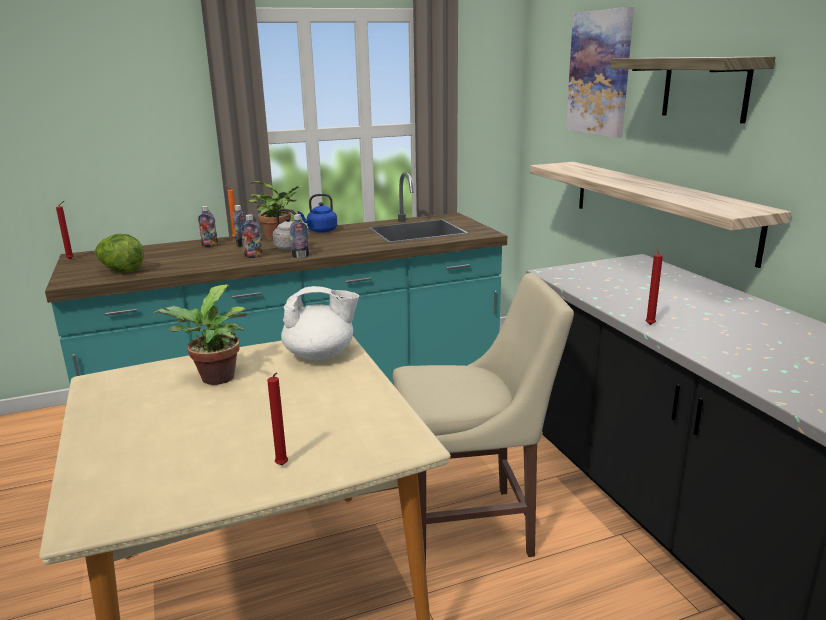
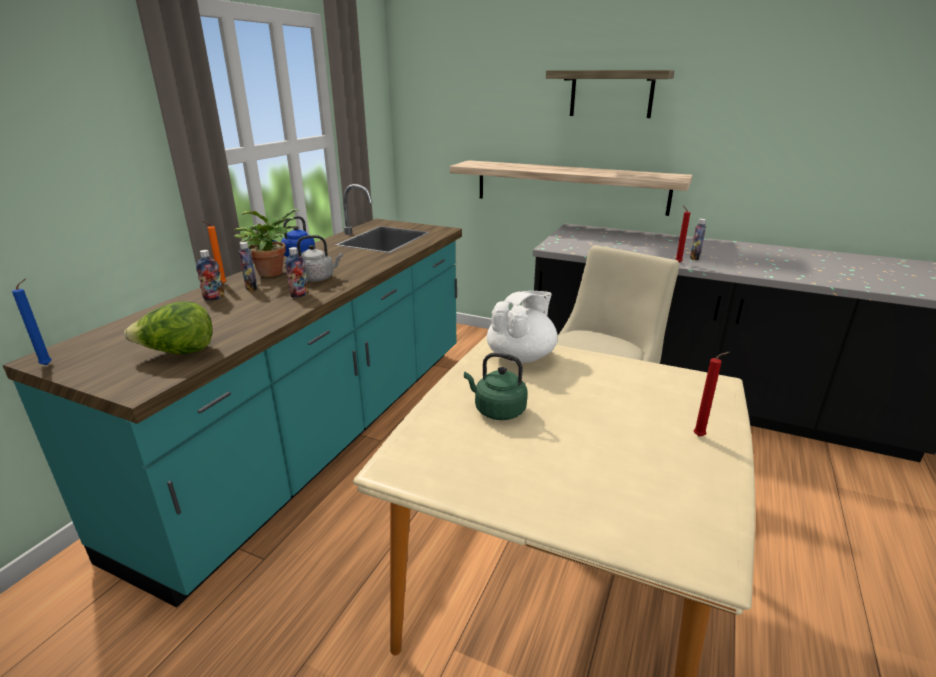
camera: 45 degrees left, 5 degrees up
(71, 259) = (48, 364): red candle -> blue candle
(214, 379) = (497, 410): potted plant -> green kettle
(300, 256) = (347, 282): bottle -> bottle (694, 258)
(600, 73) = (493, 84): picture -> none

